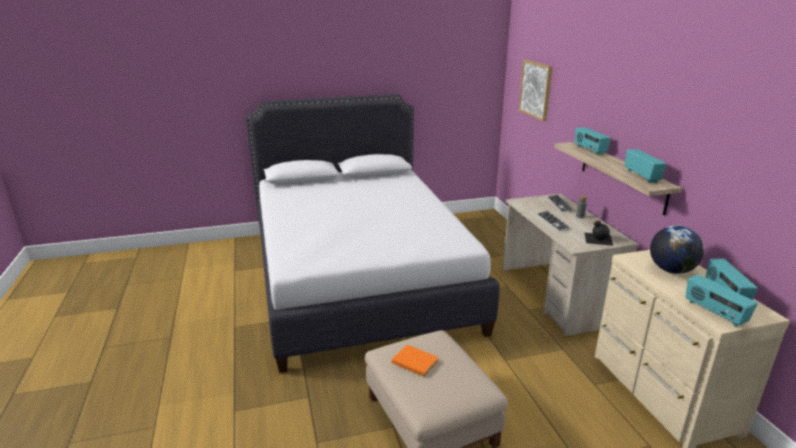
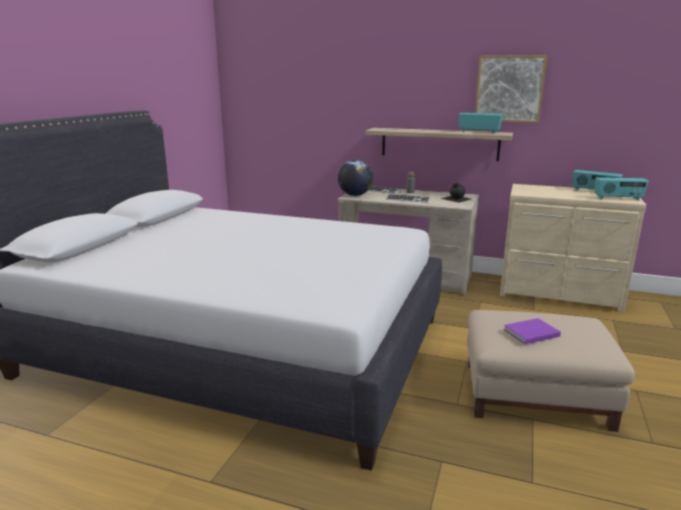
camera: 55 degrees left, 5 degrees down
(414, 361) = (530, 333): orange book -> purple book
(536, 89) = (285, 92): picture -> picture (509, 89)
(589, 150) = (400, 129): radio -> none
(671, 270) = (550, 191): globe -> globe (355, 195)

